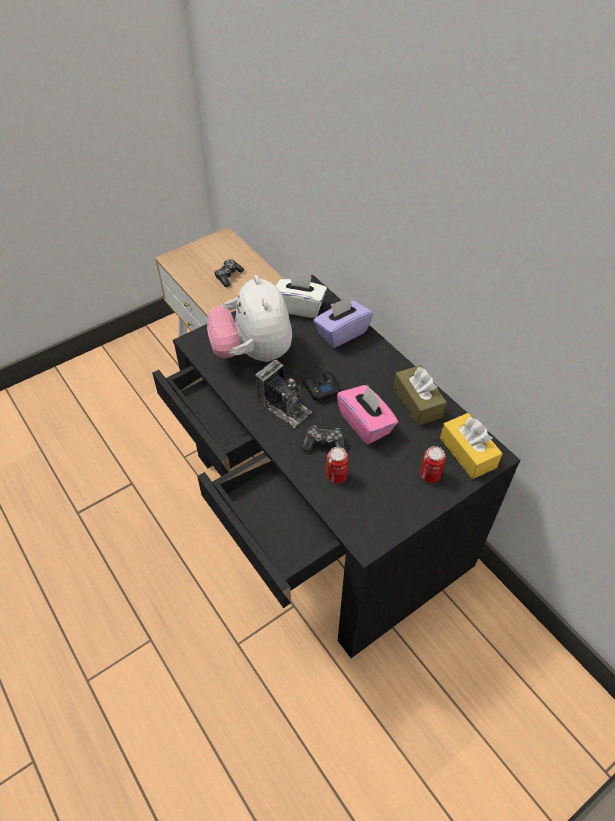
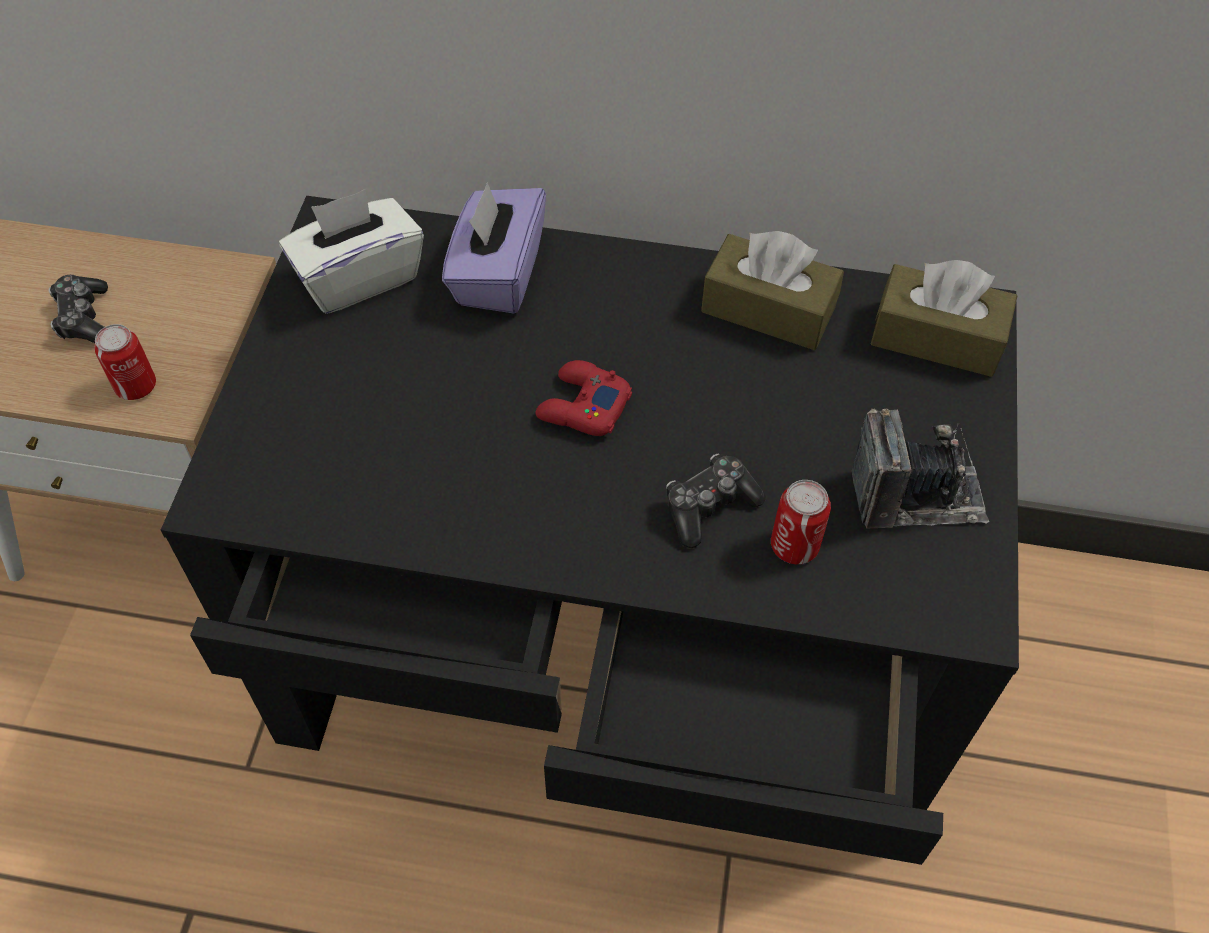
camera: 45 degrees left, 5 degrees up
(253, 353) = (372, 432): plush toy -> none
(284, 406) = (557, 491): camera -> camera (916, 497)
(321, 388) = (582, 406): black game controller -> red game controller
(365, 424) = (733, 412): pink tissue box -> none
(430, 475) = (929, 421): can -> can (136, 386)
(467, 452) = (936, 337): yellow tissue box -> brown tissue box

